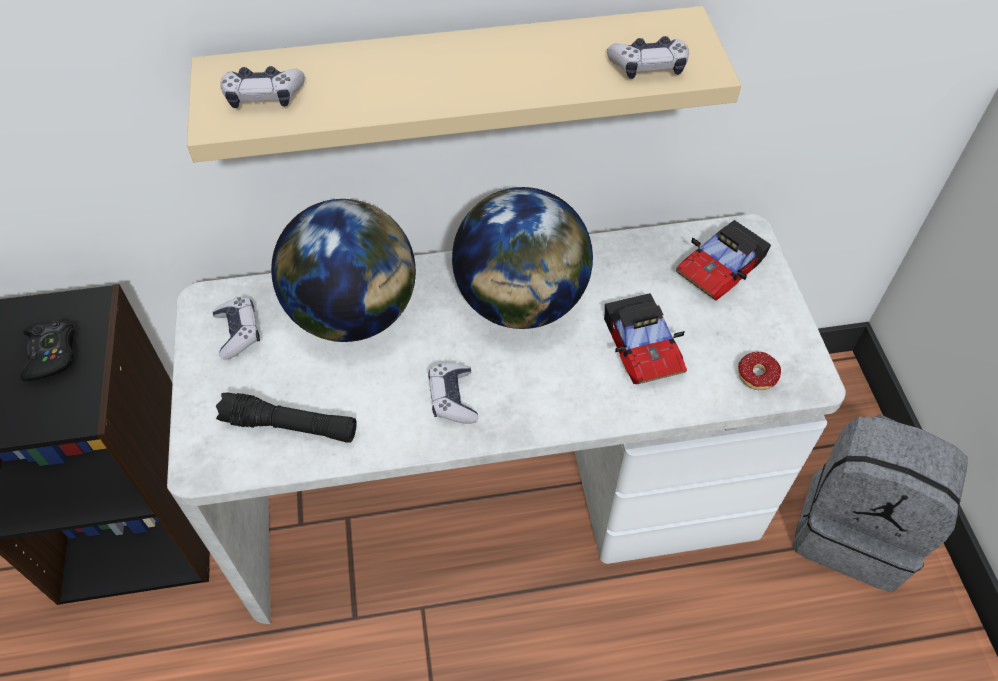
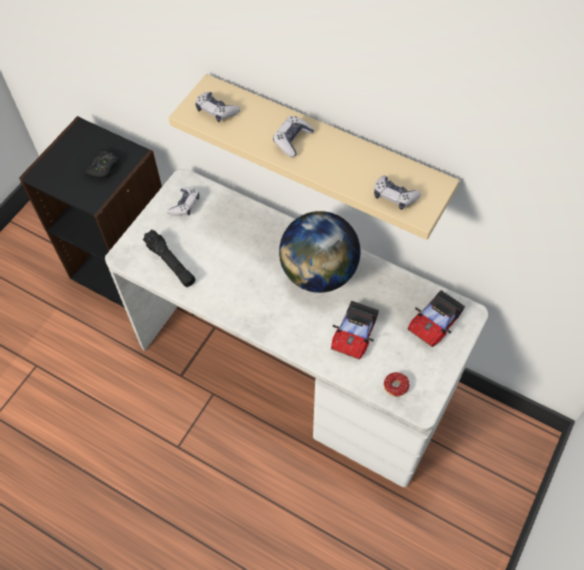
camera: 40 degrees right, 5 degrees up
(354, 314) = (239, 228): globe -> none
(453, 398) = (246, 297): game controller -> game controller (292, 140)
(720, 268) = (434, 322): toy car -> toy car turned 45 degrees counterclockwise
(855, 529) = (462, 522): grey backpack -> none

